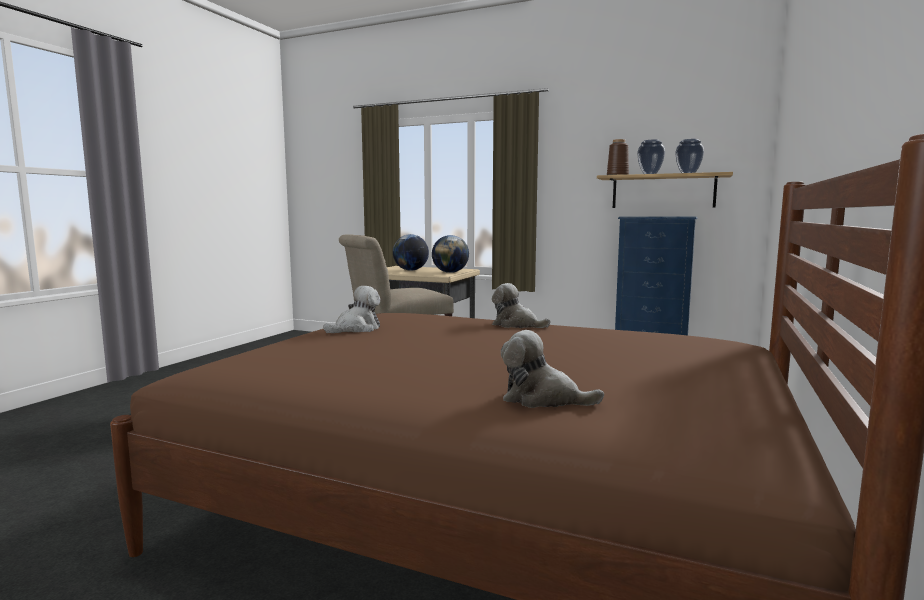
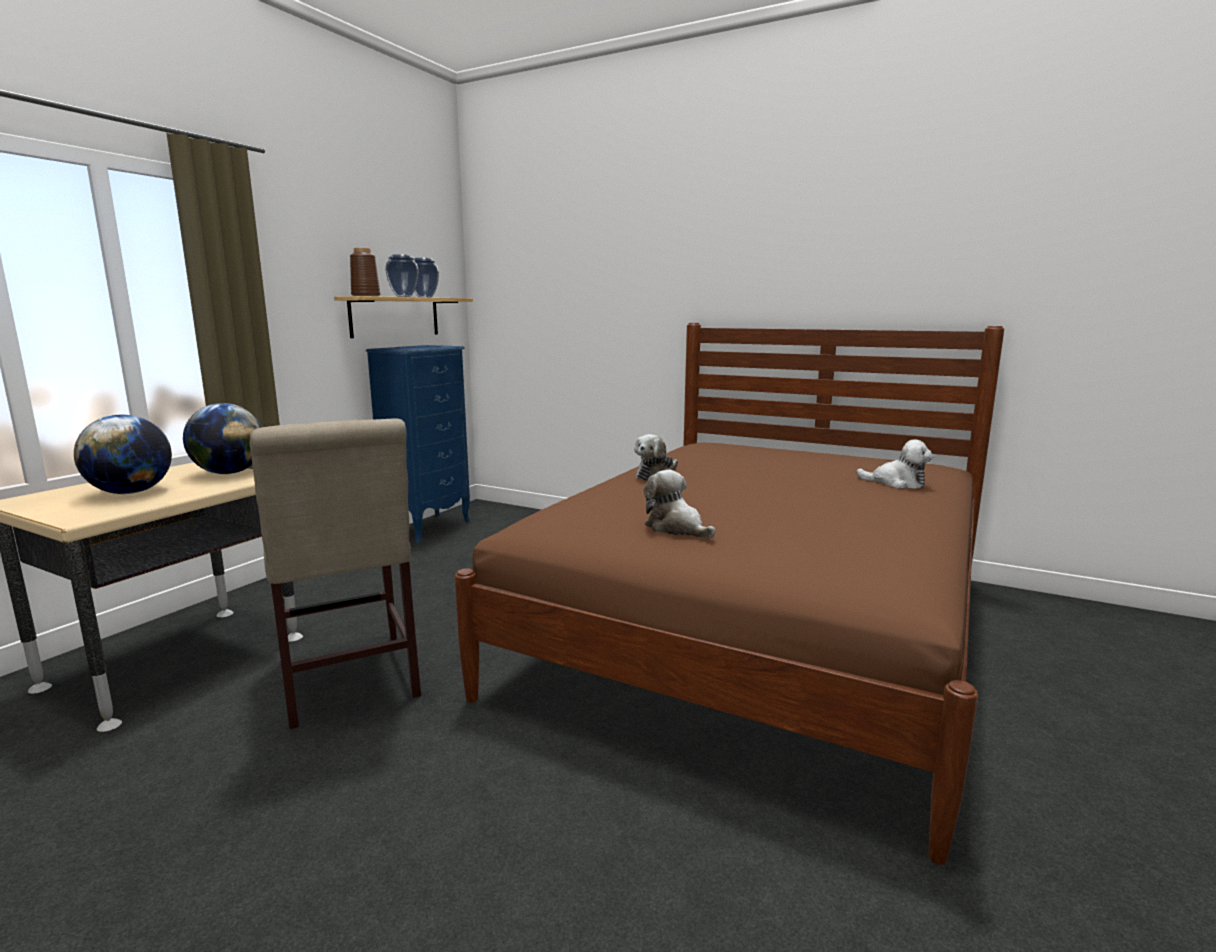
camera: 85 degrees left, 5 degrees up
(542, 399) = (897, 483): plush toy -> plush toy turned 90 degrees counterclockwise

